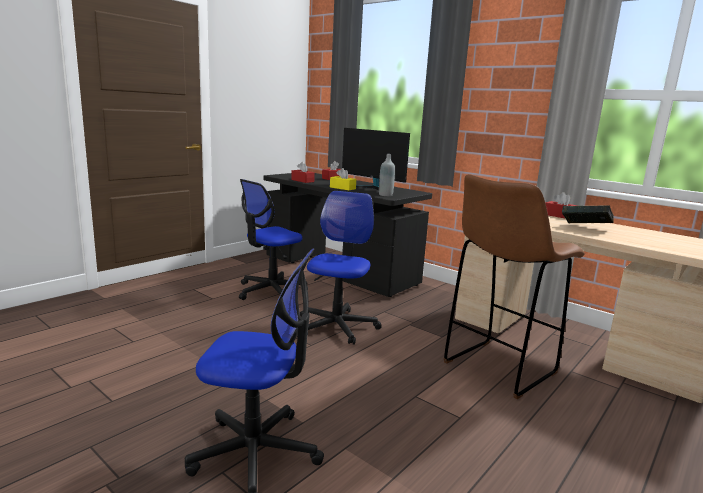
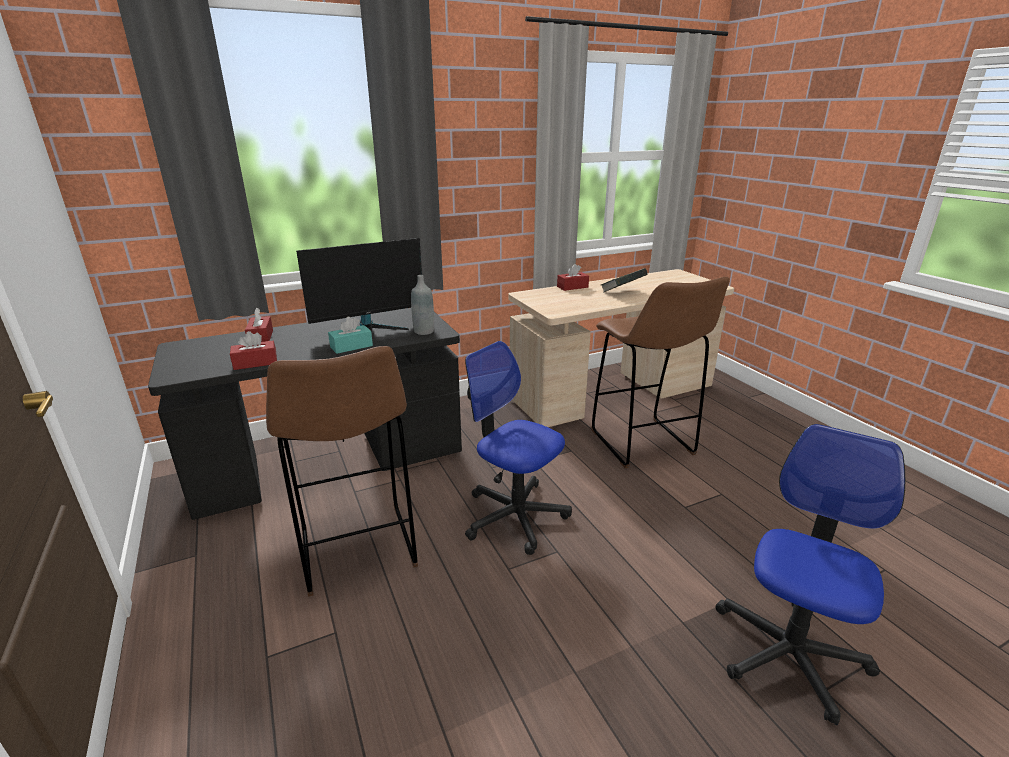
camera: 65 degrees left, 10 degrees up
(271, 291) = (358, 551): office chair -> brown stool
(342, 188) = (351, 346): yellow tissue box -> turquoise tissue box

